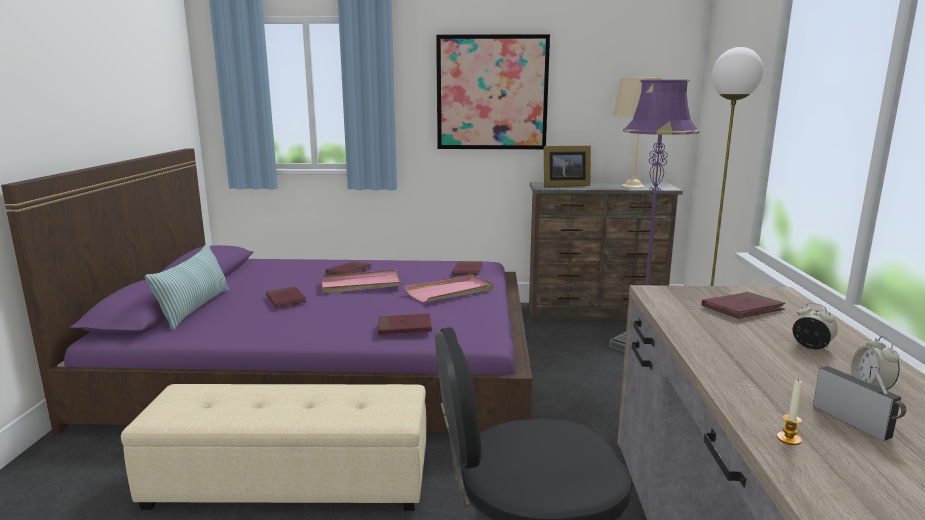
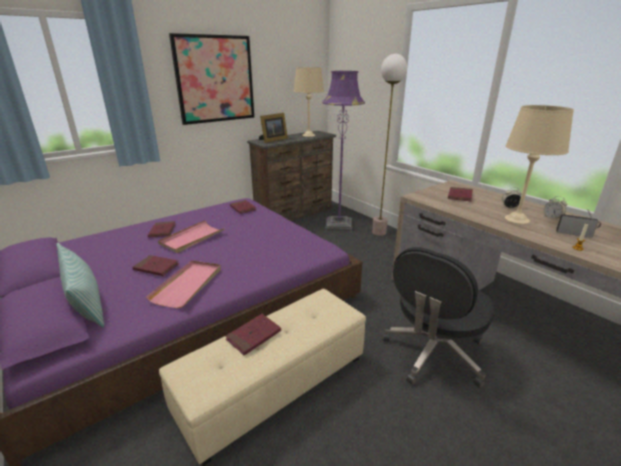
camera: 40 degrees left, 10 degrees up
(404, 327) = (276, 257): red book -> red book (254, 336)
(450, 291) = (258, 225): pink tray -> pink tray (188, 285)
(772, 365) = (517, 219): none -> beige table lamp

